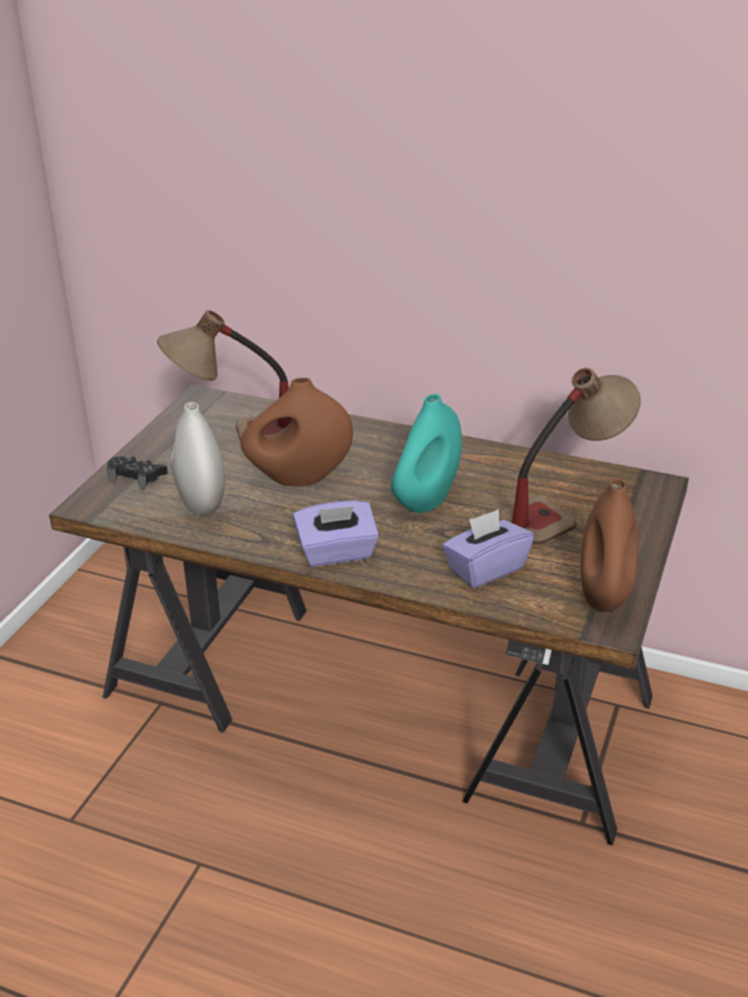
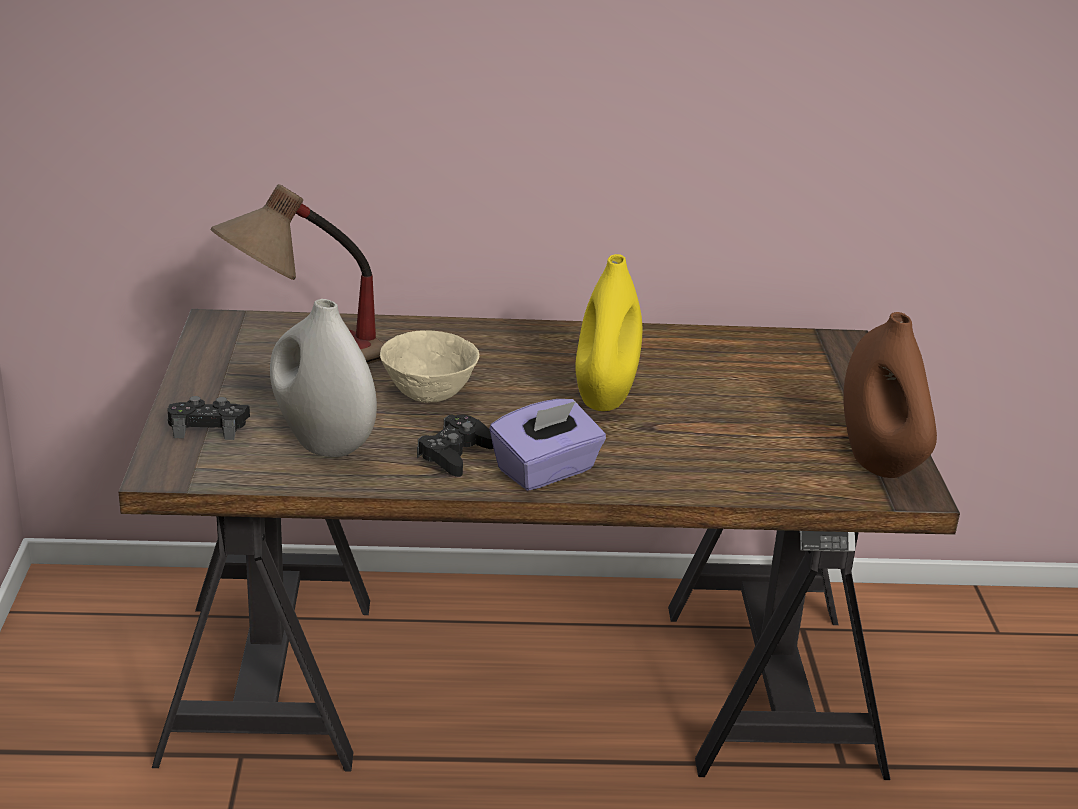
camera: 25 degrees left, 5 degrees down
(282, 528) = (454, 454): none -> black game controller
(299, 478) = (428, 396): brown vase -> beige bowl
(426, 500) = (605, 397): turquoise vase -> yellow vase
(485, 569) = (732, 457): purple tissue box -> none
(563, 510) = (766, 382): table lamp -> none

